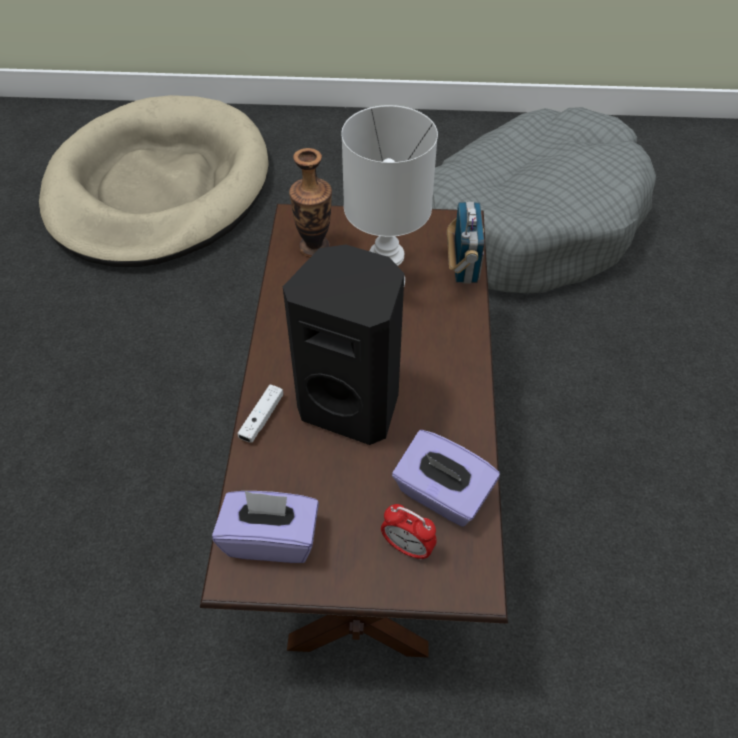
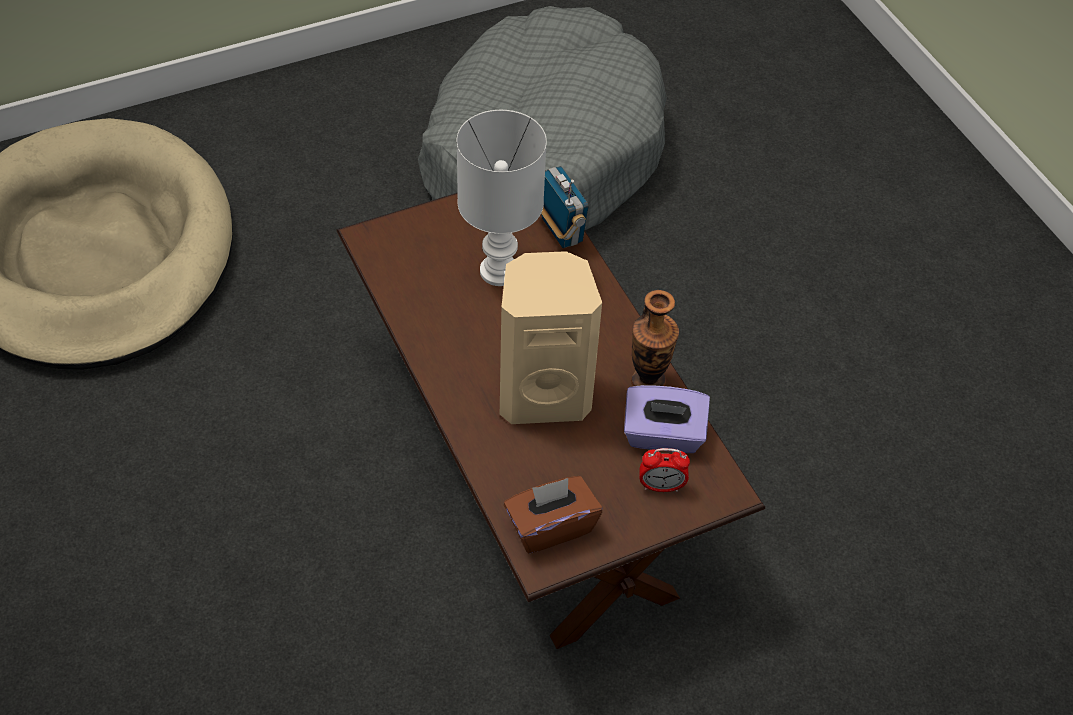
camera: 30 degrees left, 0 degrees up
(262, 418) = (474, 436): white game controller -> none
(271, 538) = (550, 526): purple tissue box -> brown tissue box
(314, 248) = (409, 262): vase -> vase (648, 381)
(352, 405) = (543, 394): black speaker -> beige speaker

